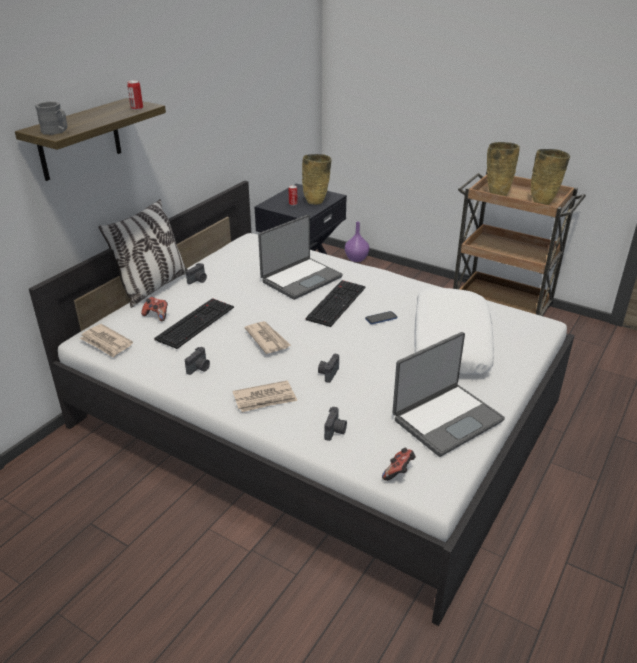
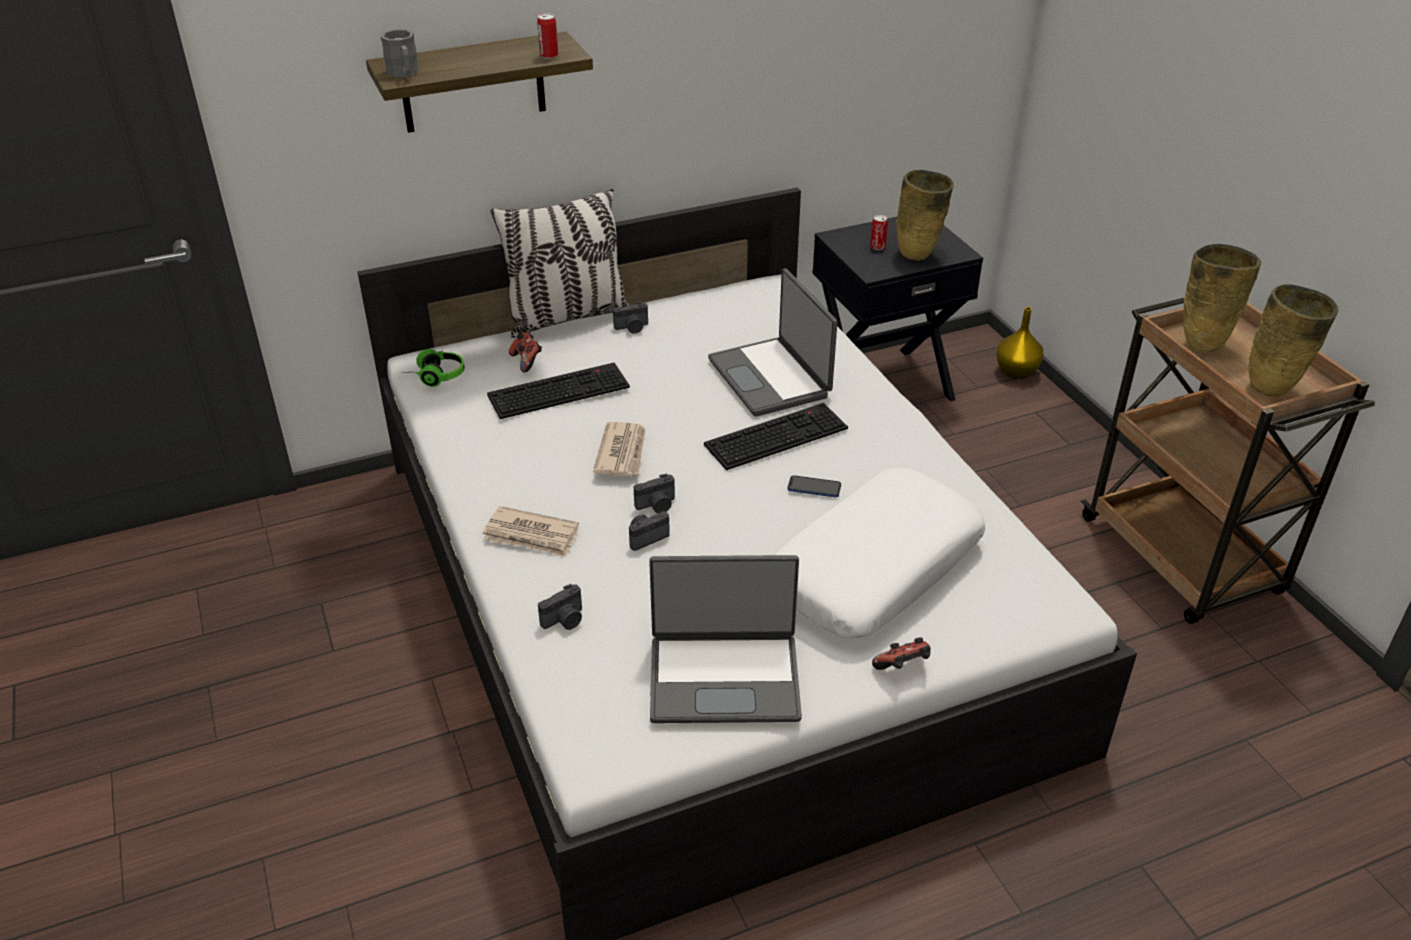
camera: 35 degrees right, 5 degrees up
(106, 343) = (434, 376): newspaper -> headphones
(199, 368) = (500, 458): camera -> camera (657, 505)
(300, 279) = (771, 378): laptop -> laptop turned 75 degrees clockwise
(356, 259) = (1015, 372): purple vase -> yellow vase
(399, 472) = (578, 714): game controller -> game controller (902, 668)

